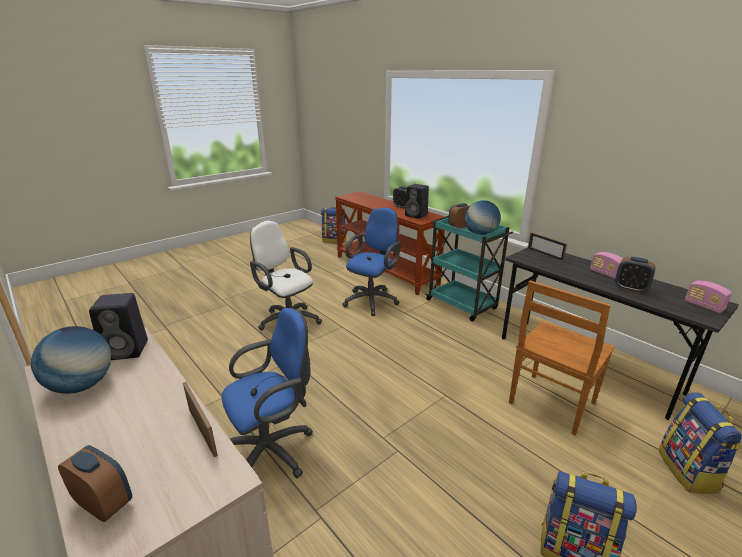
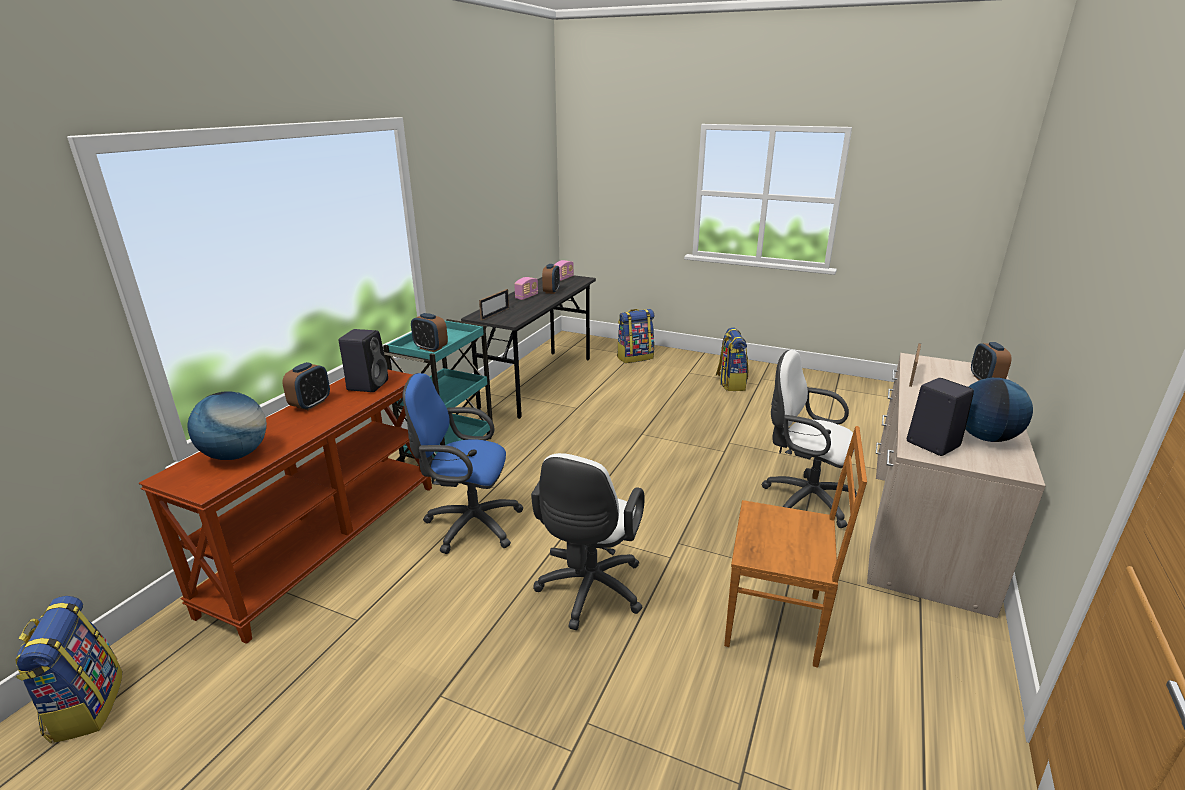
camera: 115 degrees left, 0 degrees up
(273, 450) = (803, 499): blue office chair -> white office chair
(480, 234) = (456, 336): globe -> globe (236, 455)
(550, 404) = (609, 393): brown chair -> brown chair (777, 621)

